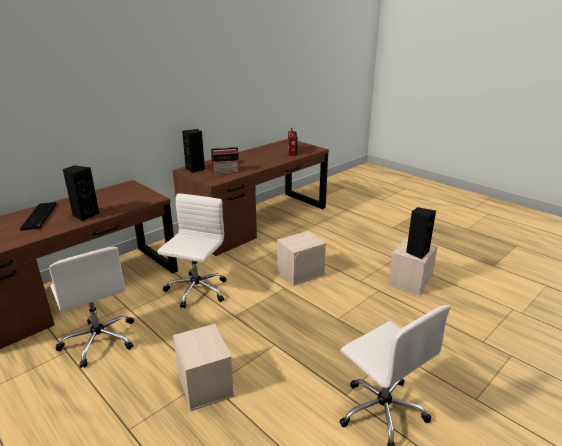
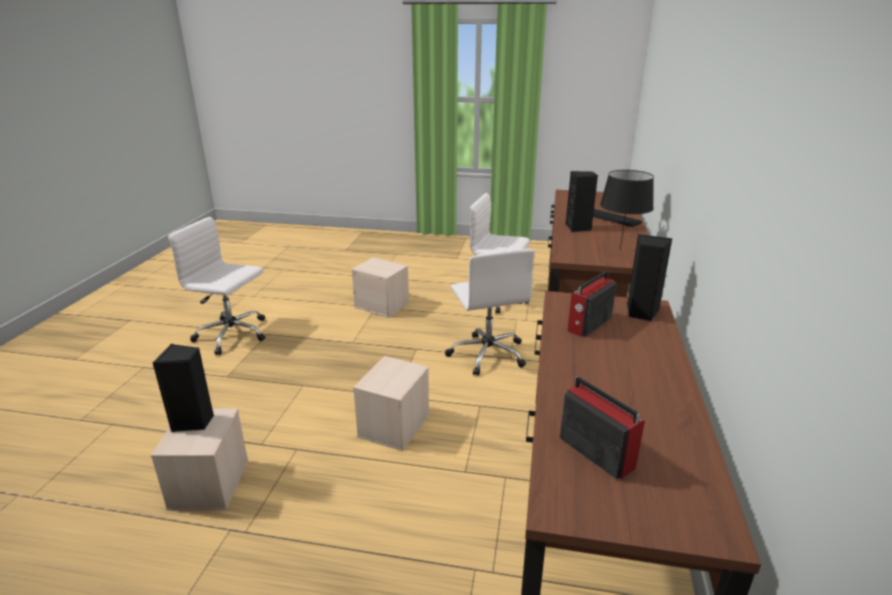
camera: 145 degrees right, 0 degrees up
(115, 193) = (620, 250): none -> black table lamp

